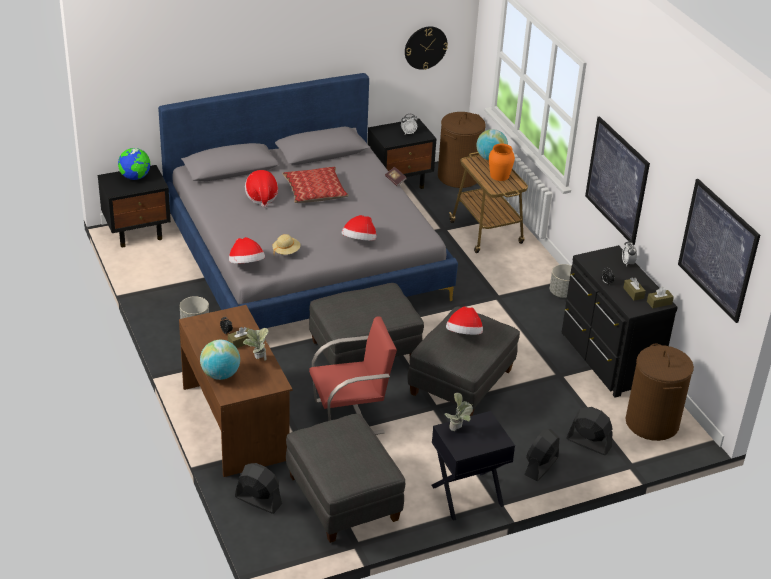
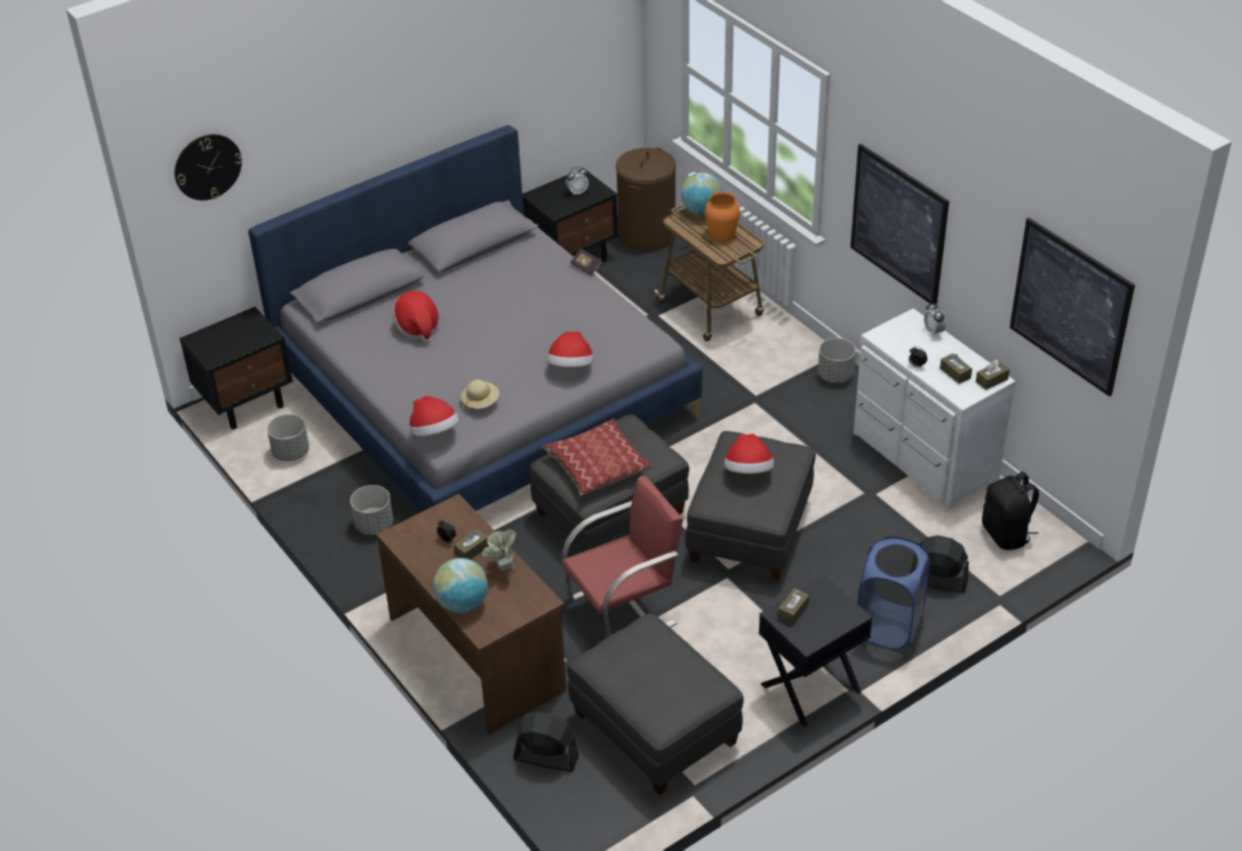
camera: 10 degrees left, 5 degrees up
(135, 177) = (233, 331): globe -> none
(155, 269) = (291, 453): none -> grey planter
(315, 191) = (486, 304): pillow -> pillow (597, 465)
(425, 47) = (581, 74): wall clock -> wall clock (207, 166)
(458, 429) = (793, 611): potted plant -> brown tissue box
(541, 466) = (889, 626): black fan -> blue laundry basket
(607, 360) = (922, 458): black dresser -> white dresser
(652, 423) = (1006, 534): brown laundry basket -> black backpack

